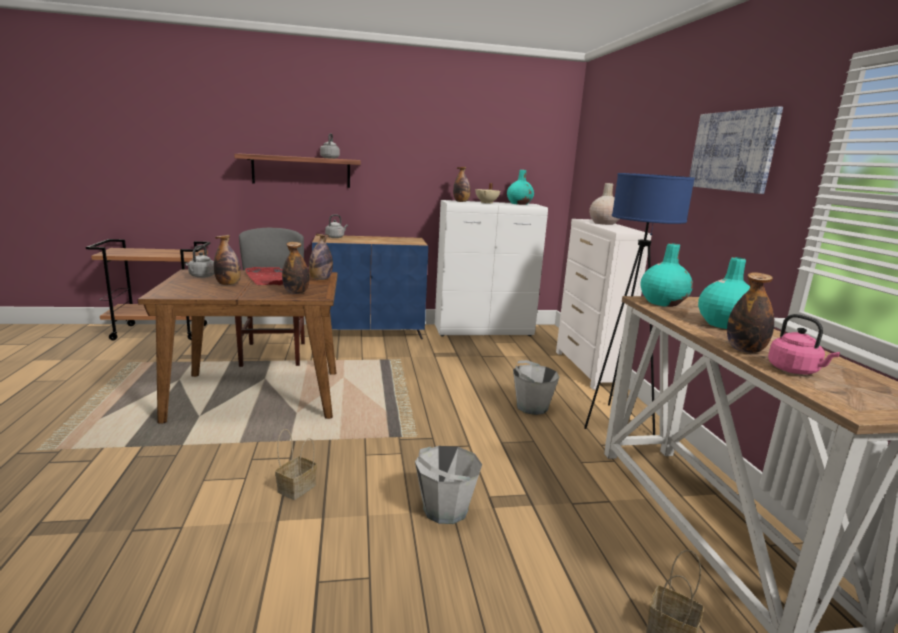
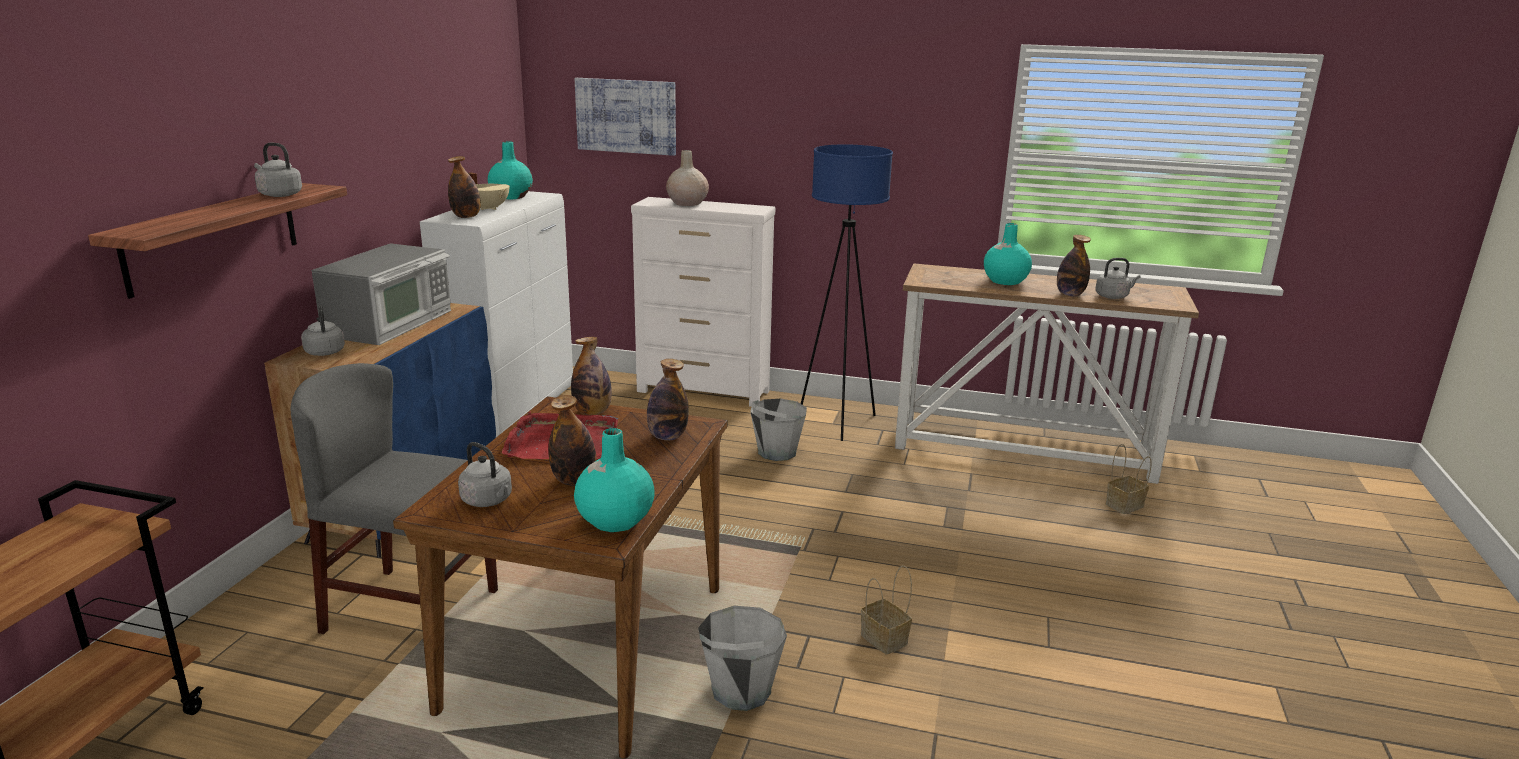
camera: 65 degrees left, 5 degrees up
(382, 239) = (391, 323): none -> microwave
(445, 509) = (957, 554): grey bucket -> grey bucket (740, 690)
(663, 302) = (933, 279): turquoise vase -> turquoise vase (615, 520)
(732, 151) = (892, 115): picture -> picture (626, 116)
(795, 371) = (1113, 296): pink kettle -> grey kettle

